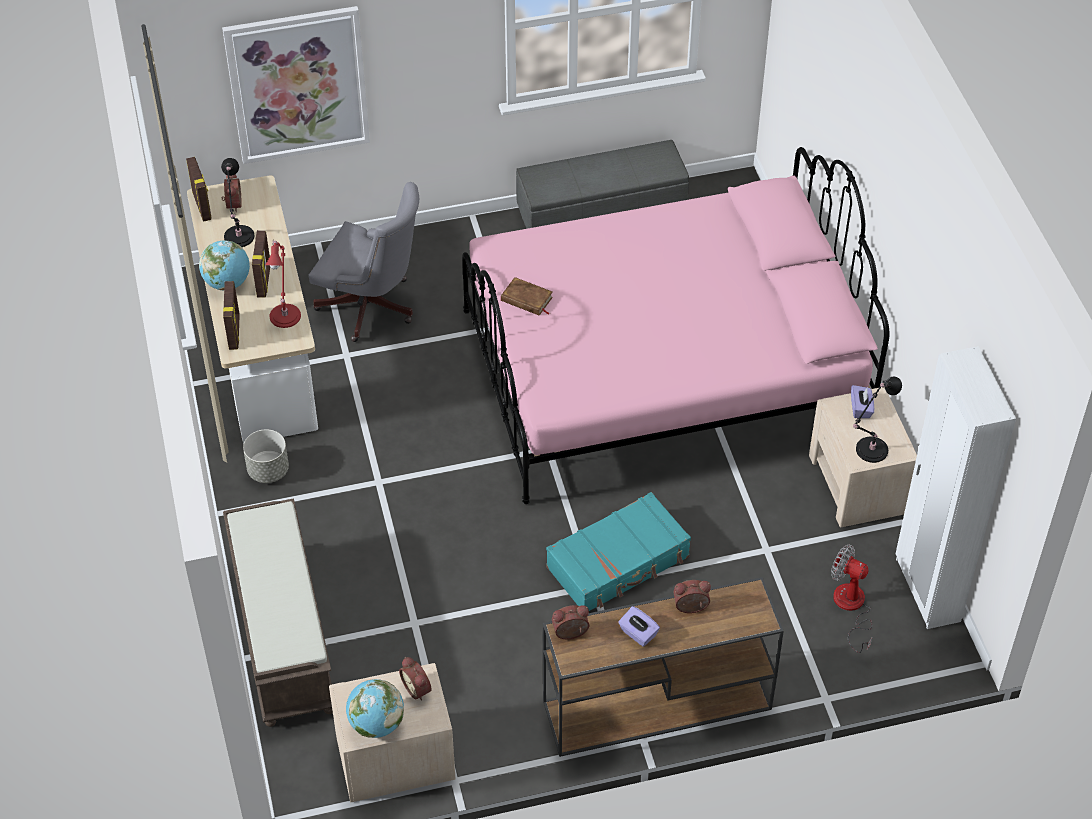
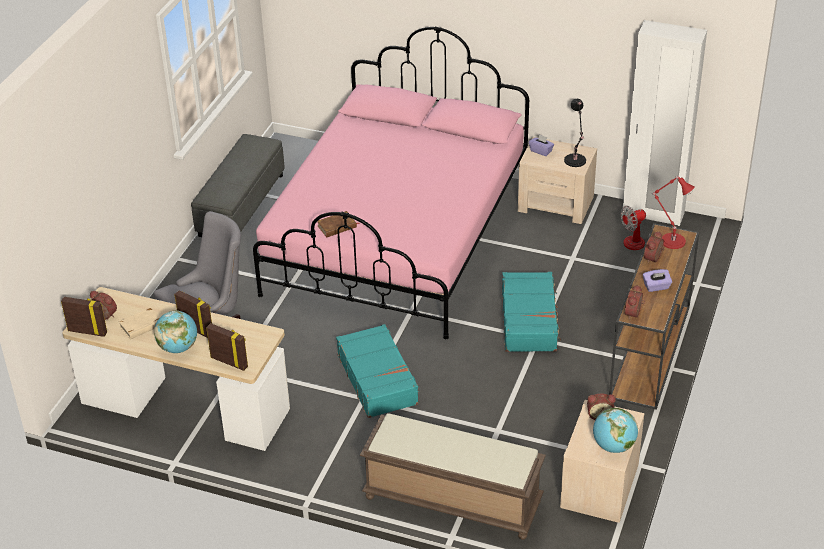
camera: 55 degrees left, 10 degrees down
(239, 238) = (141, 326): black table lamp -> beige book
(268, 470) = (300, 448): grey planter -> none
(285, 314) = (239, 331): red table lamp -> red table lamp (671, 240)
(298, 84) = (89, 200): picture -> none
(416, 478) = (378, 379): none -> turquoise suitcase

